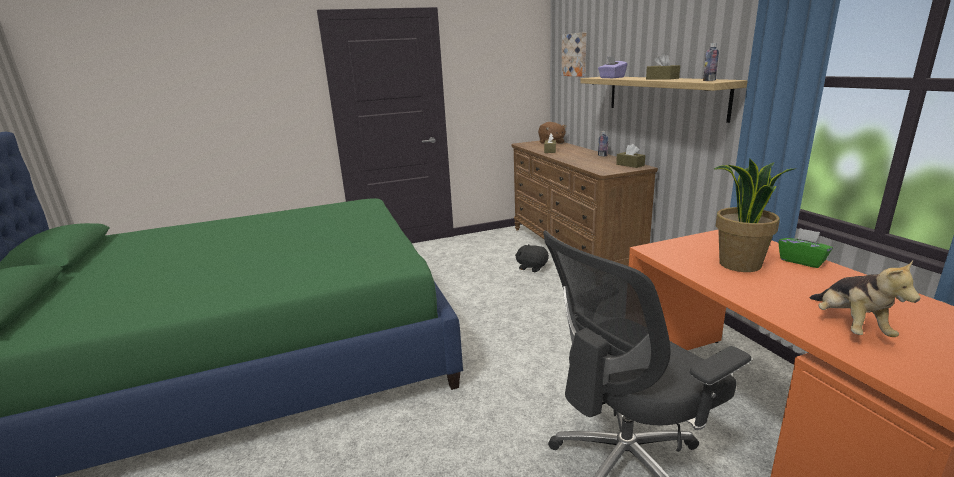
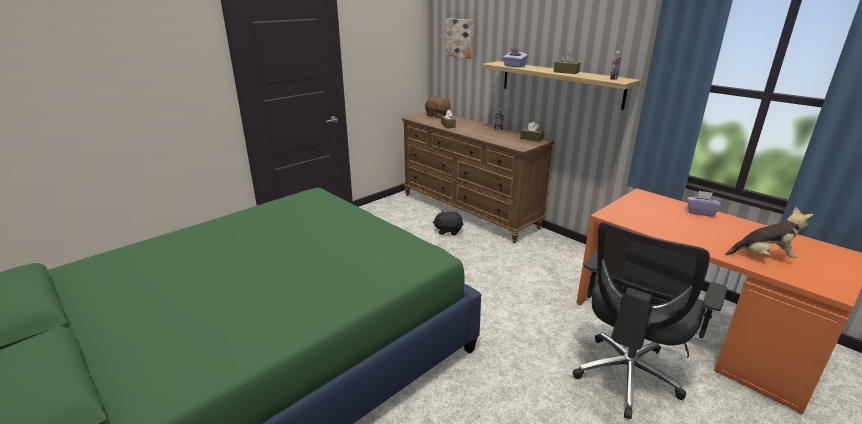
camera: 25 degrees left, 5 degrees up
(740, 265) = (670, 220): potted plant -> none
(802, 261) = (700, 212): green tissue box -> purple tissue box
(849, 326) = (763, 256): plush toy -> plush toy turned 60 degrees counterclockwise

